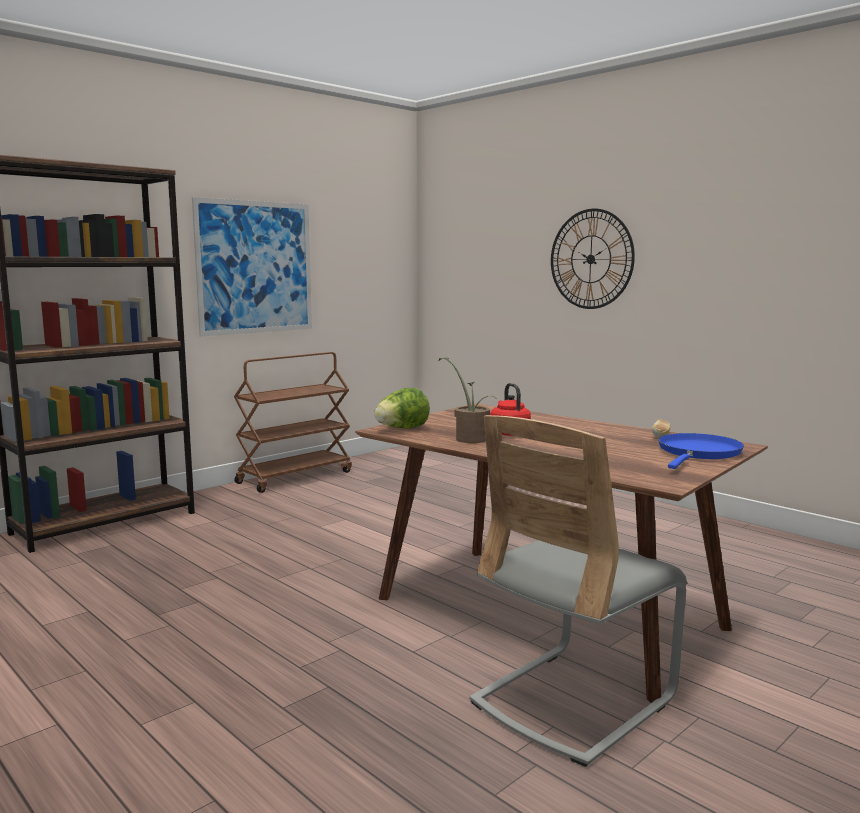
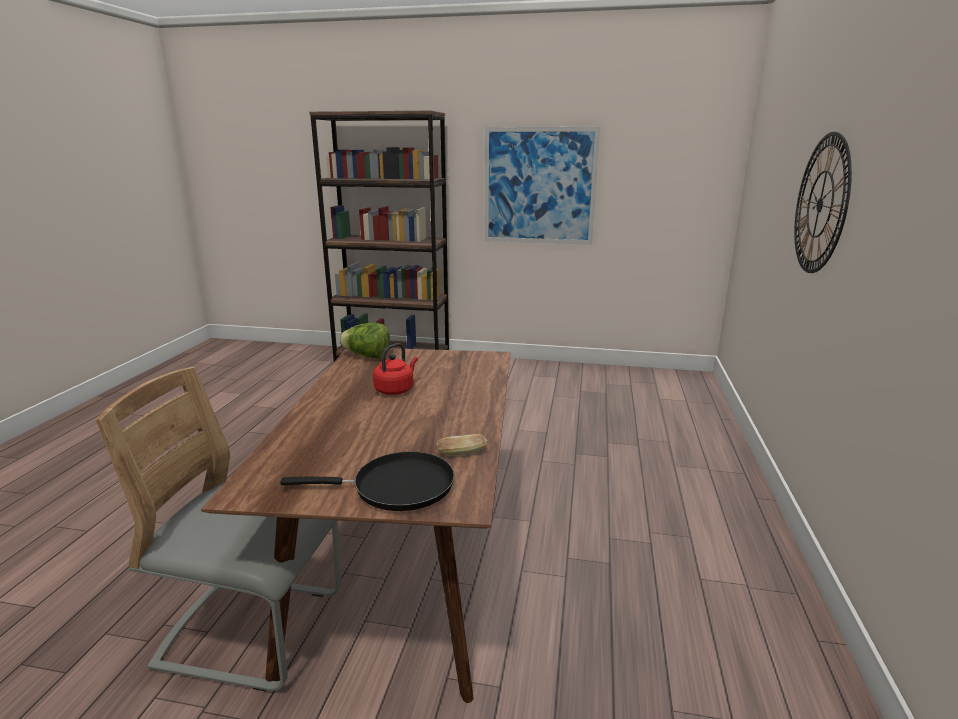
camera: 55 degrees right, 10 degrees up
(295, 477) = (547, 368): brown cart -> none
(469, 438) = (358, 382): potted plant -> none
(698, 453) = (396, 487): blue frying pan -> black frying pan

